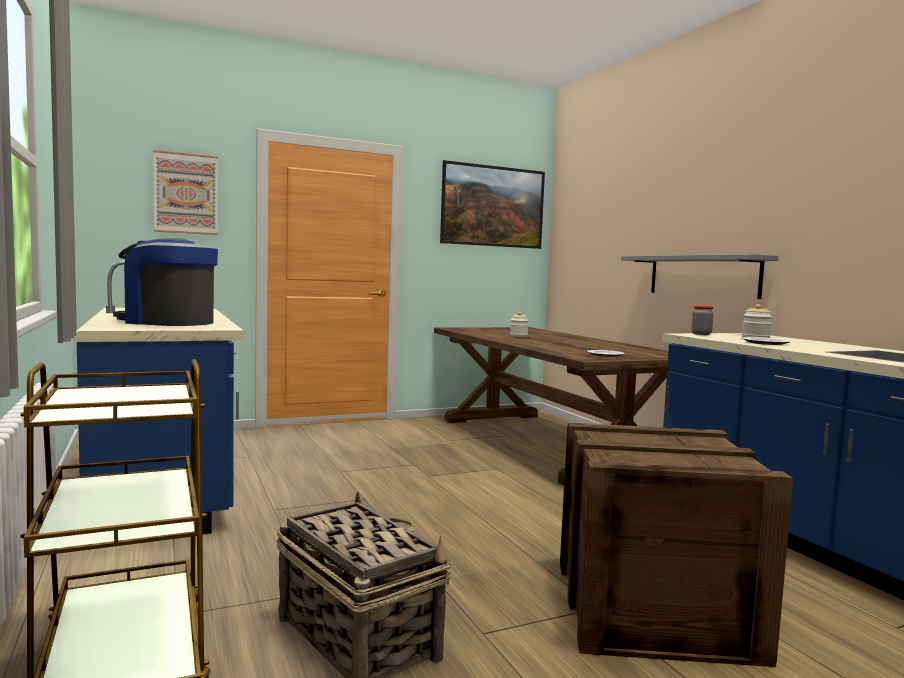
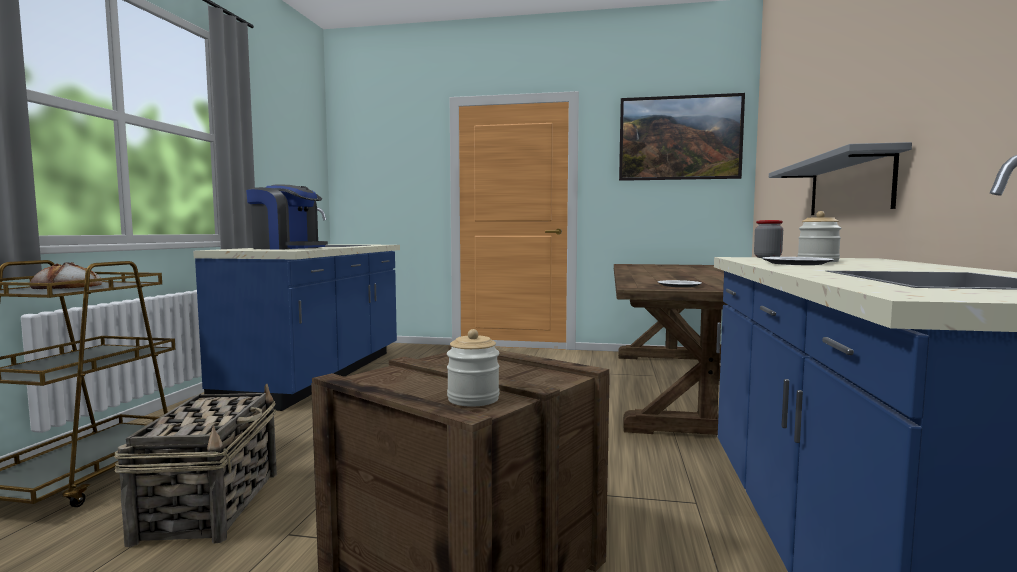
camera: 35 degrees right, 0 degrees up
(112, 400) = (68, 287): none -> bread
(167, 322) = (288, 248): coffee machine -> coffee machine turned 150 degrees clockwise
(186, 193) = (399, 157): picture -> none
(518, 336) = (667, 270): jar -> jar (473, 399)

